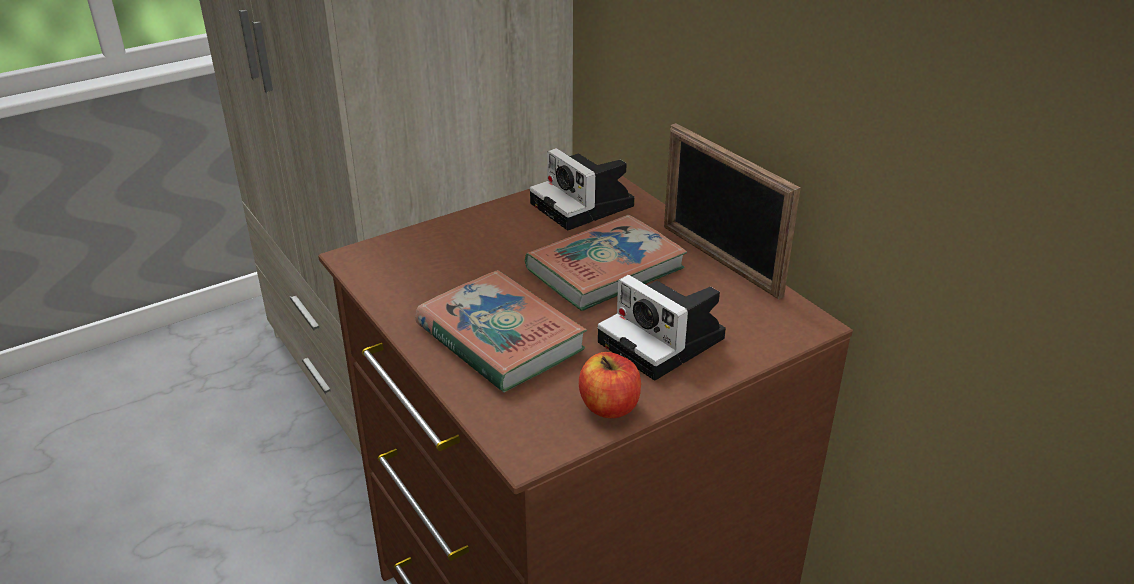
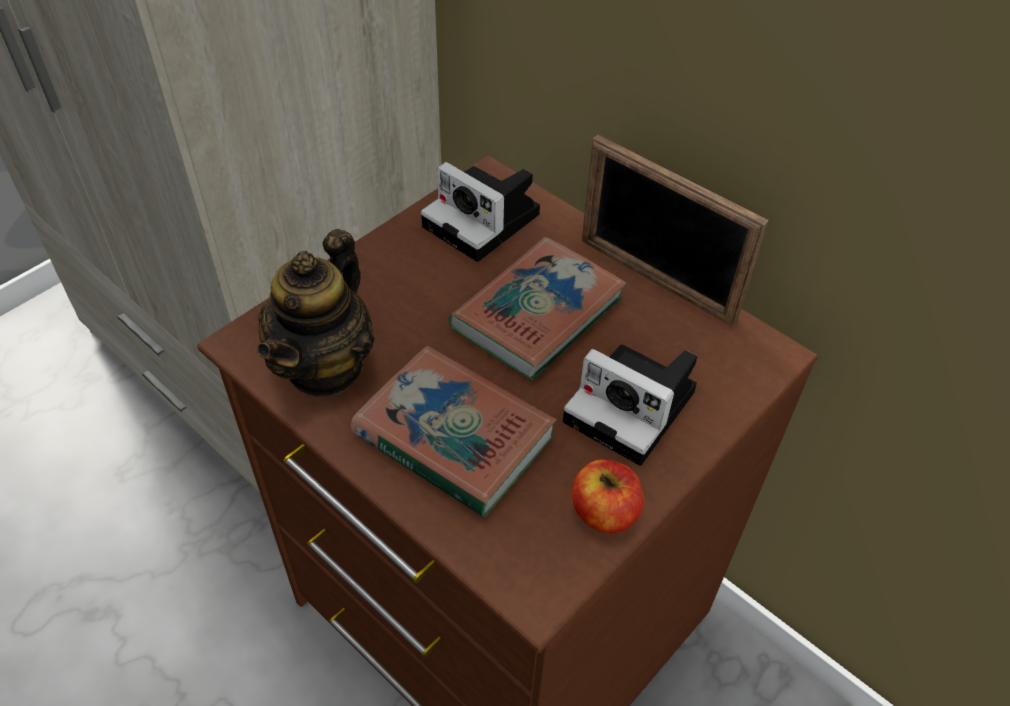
camera: 15 degrees left, 15 degrees up
(413, 280) = (325, 366): none -> teapot

